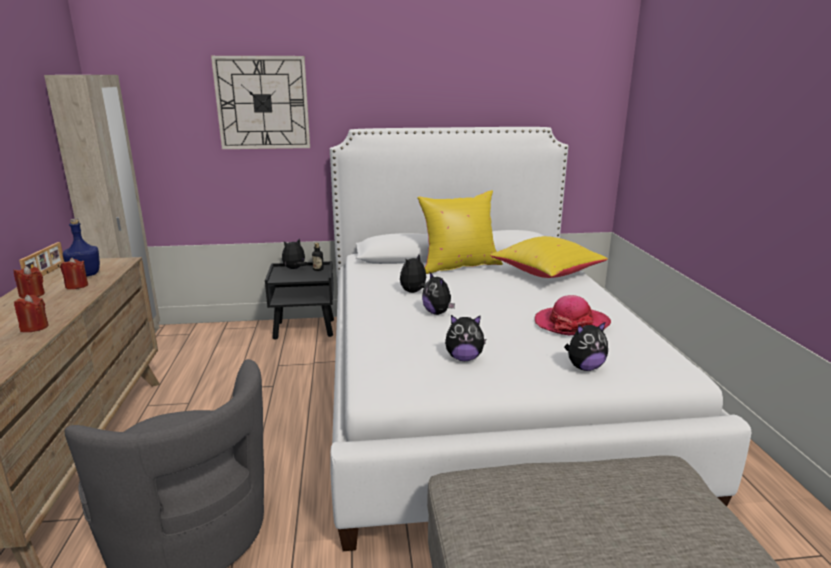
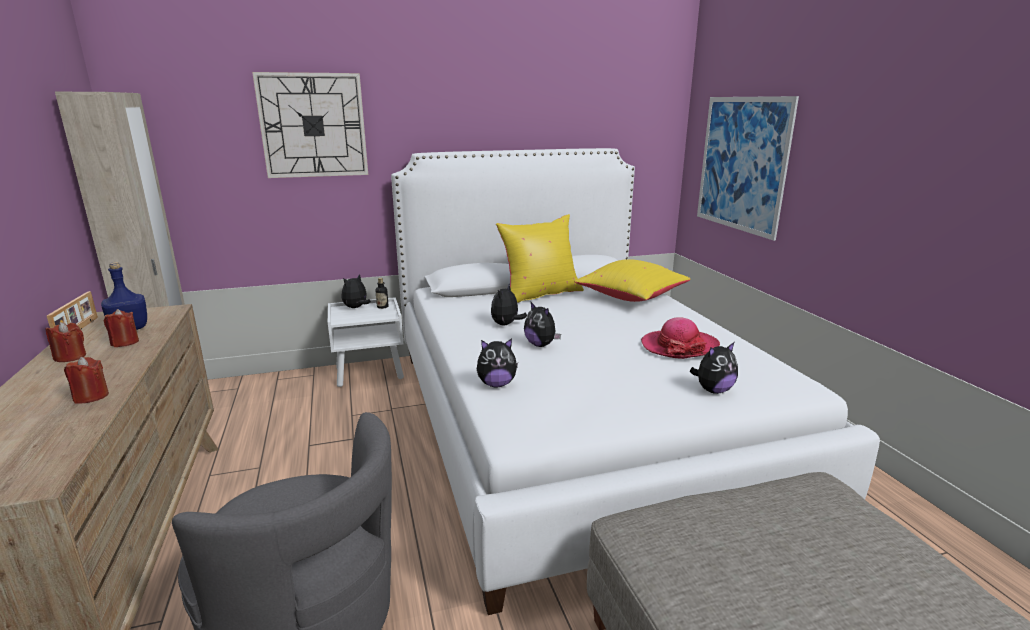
camera: 10 degrees left, 0 degrees up
(305, 329) = (370, 373): black nightstand -> white nightstand
(464, 358) = (590, 391): plush toy -> plush toy (496, 384)
(671, 145) = (741, 164): none -> picture

